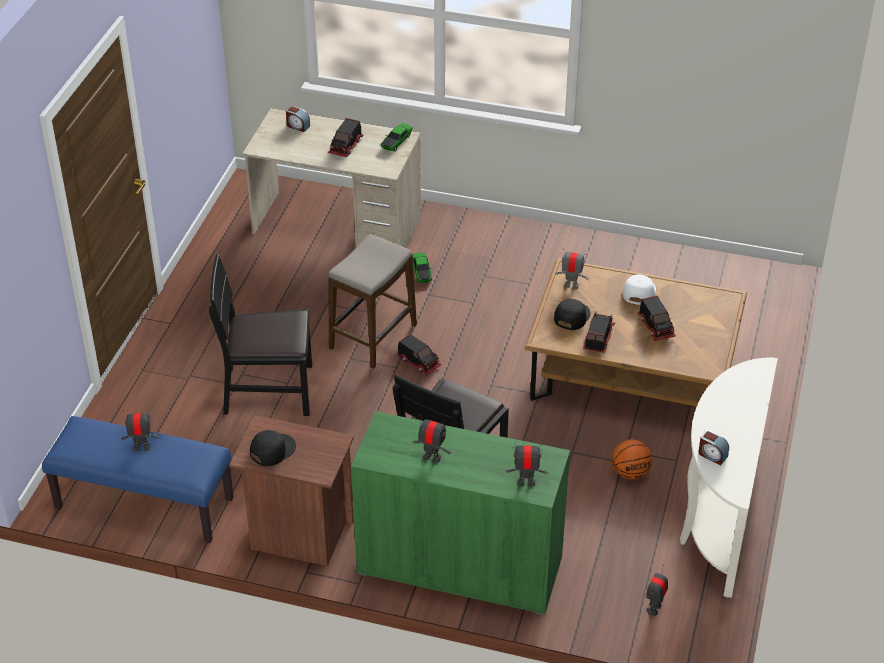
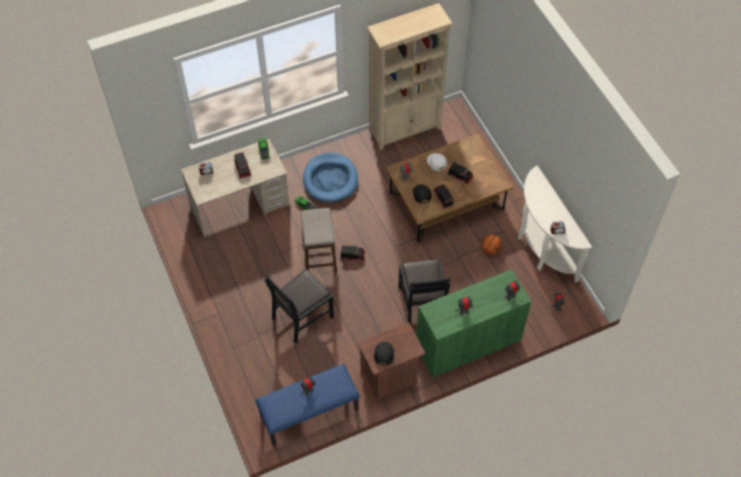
camera: 40 degrees left, 15 degrees up
(491, 261) = (330, 179): none -> blue dog bed
(667, 261) = (405, 130): none -> beige bookcase

